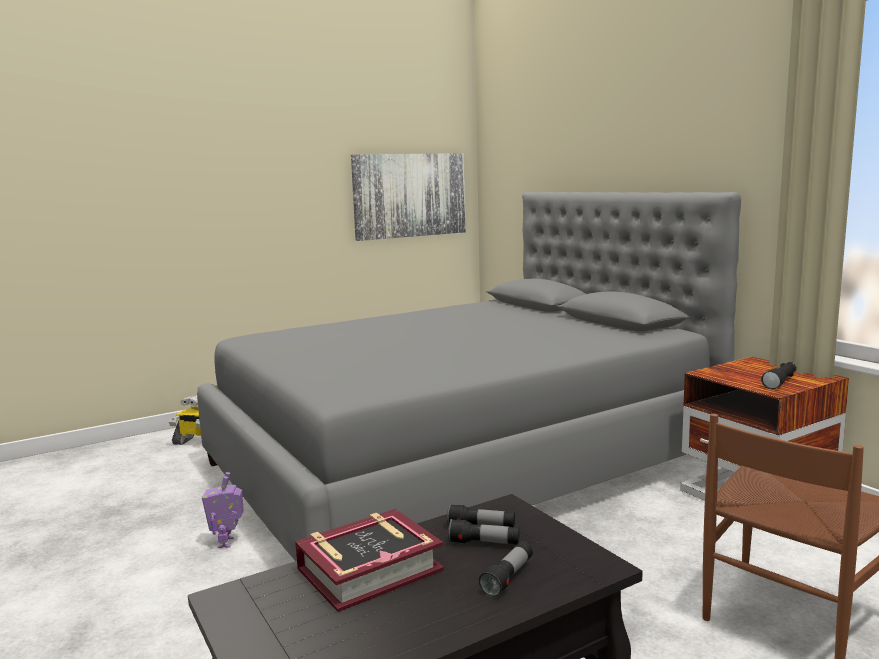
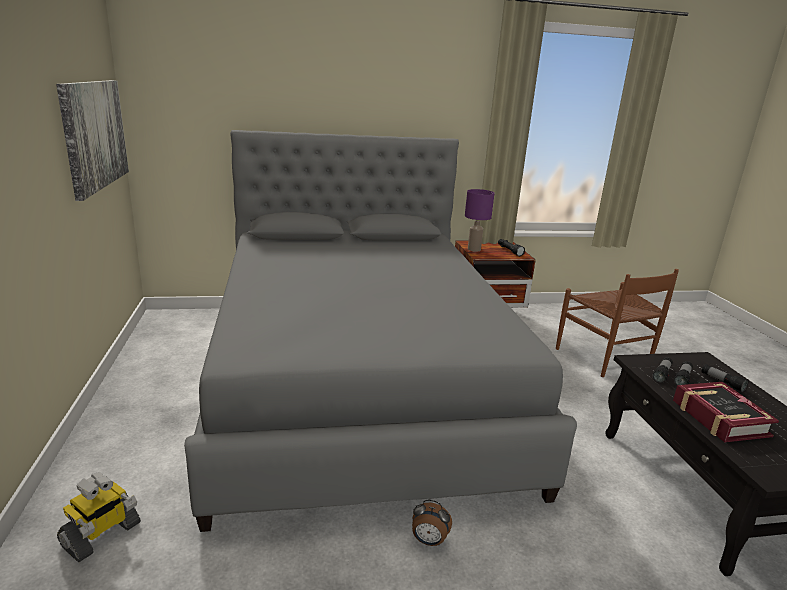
camera: 70 degrees left, 10 degrees up
(227, 542) = (428, 541): toy robot -> alarm clock
(732, 367) = (473, 249): none -> purple table lamp

